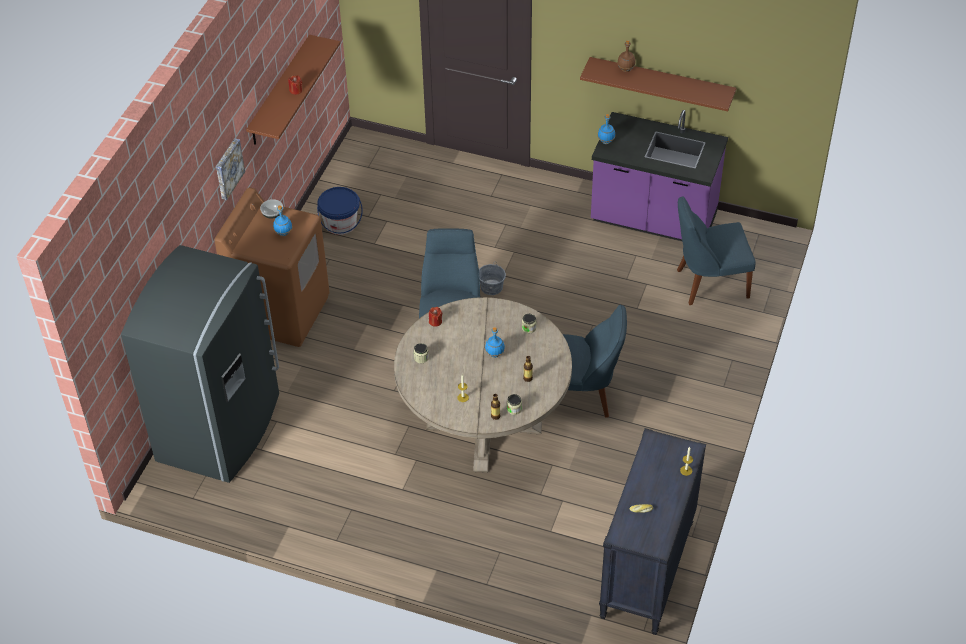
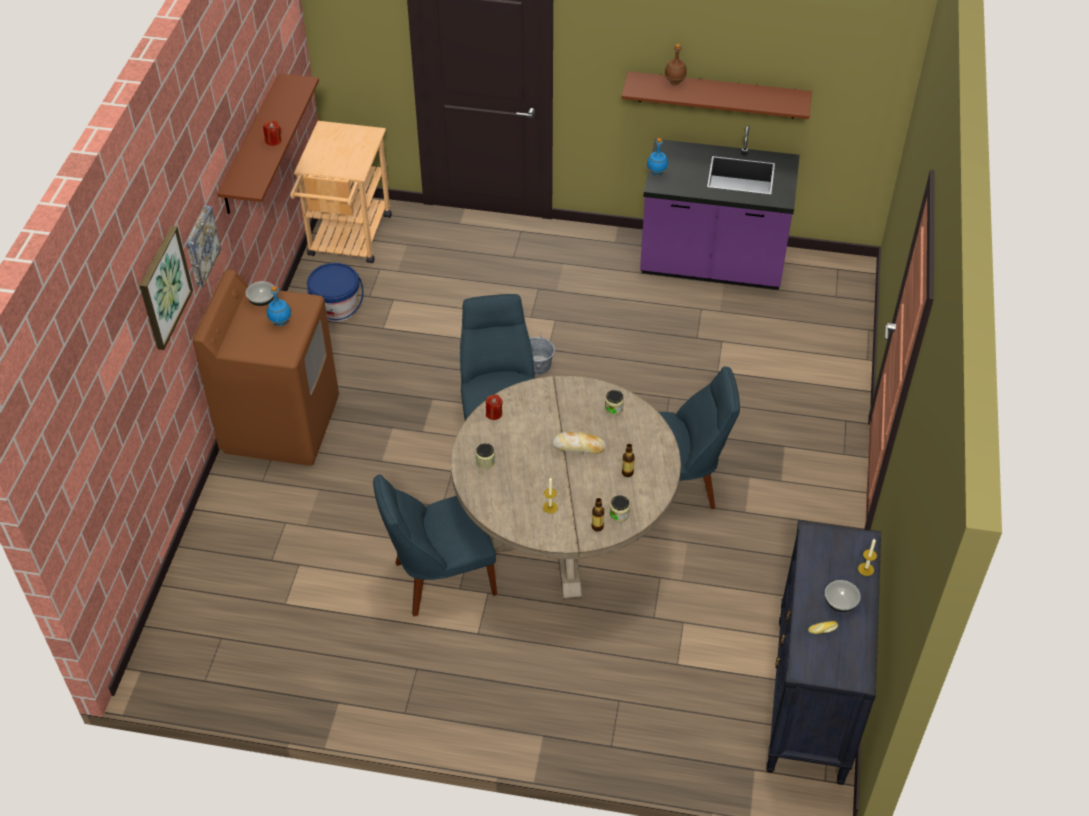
camera: 10 degrees left, 0 degrees up
(194, 199) = (164, 287): none -> picture
(221, 429) = (228, 583): grey fridge -> none
(359, 168) = (348, 241): none -> beige cart
(495, 354) = (579, 446): blue bottle -> bread
(660, 492) = (840, 603): none -> bowl
(709, 283) = (795, 333): blue chair -> blue chair (440, 579)

